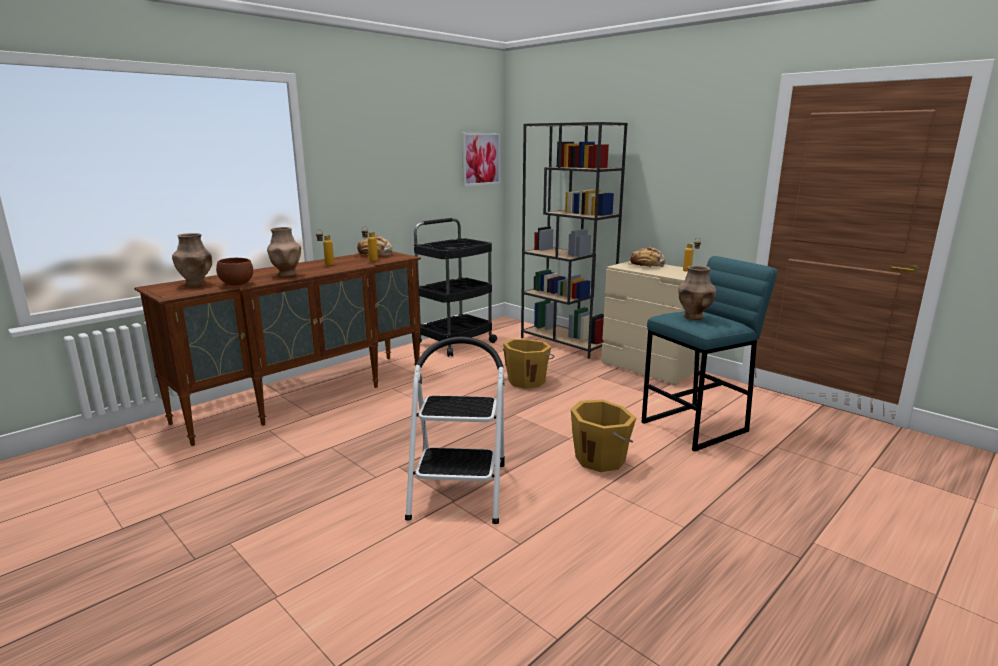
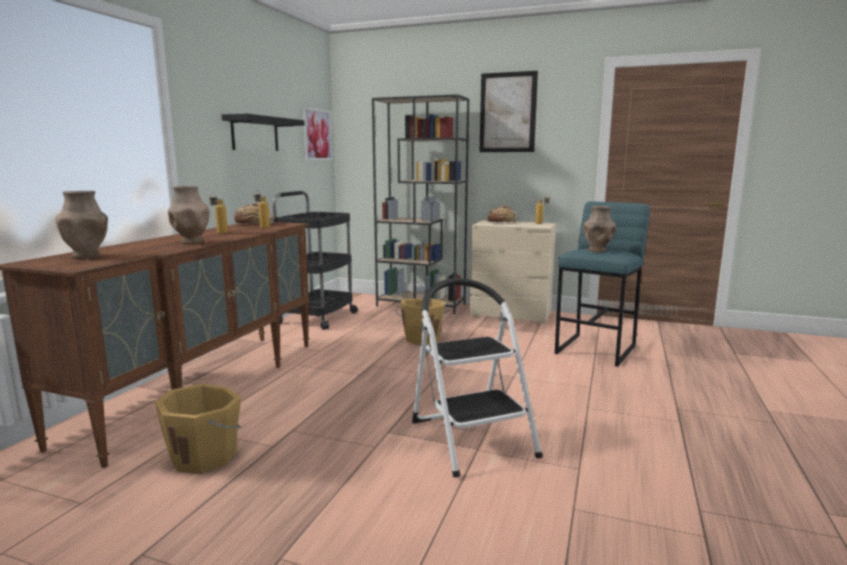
camera: 25 degrees left, 5 degrees down
(238, 284) = (147, 252): brown bowl -> none
(399, 165) = (255, 134): none -> black shelf
(601, 459) = (558, 386): orange bucket -> orange bucket (205, 456)
(668, 139) = (508, 112): none -> picture

